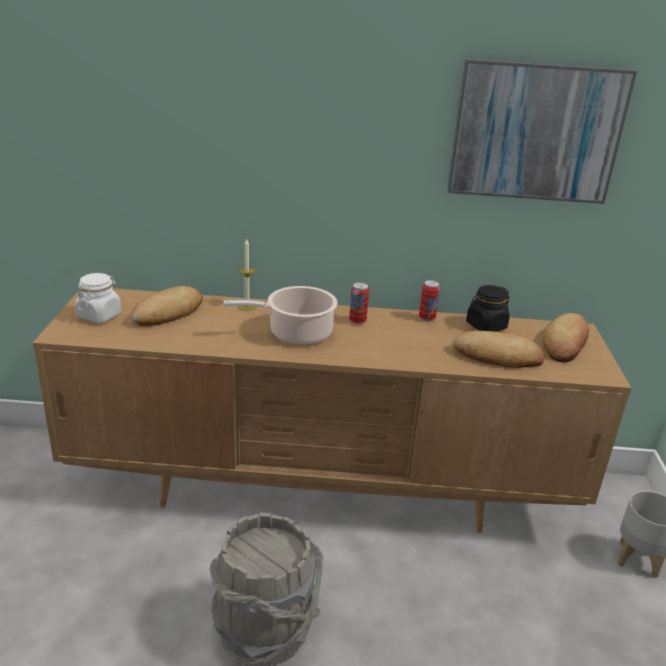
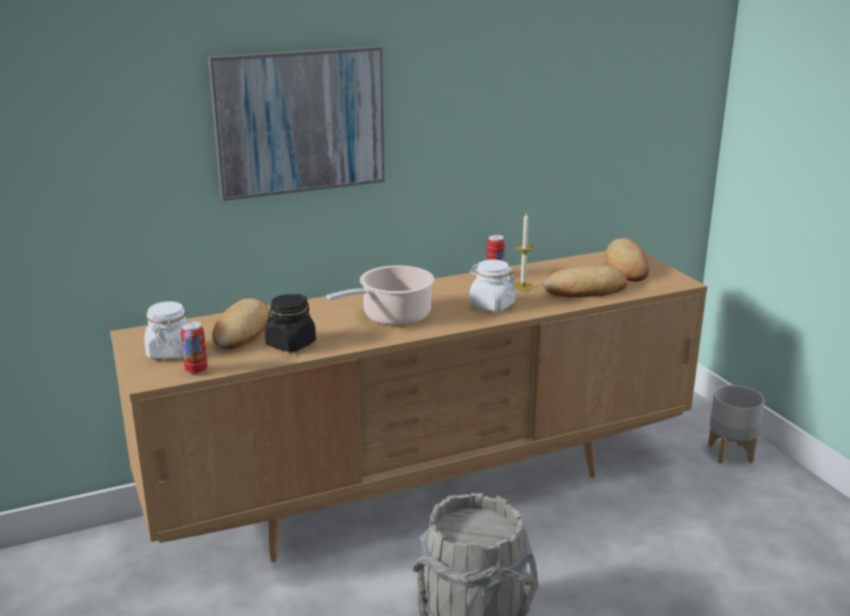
camera: 25 degrees left, 5 degrees down
(247, 306) = (315, 306): candle -> candle (523, 287)
(357, 321) = (436, 292): can -> can (196, 371)
(392, 347) = (491, 305): none -> white jar
(486, 326) = (551, 269): black jar -> black jar (290, 344)
(536, 132) = (562, 72): picture -> picture (299, 121)

